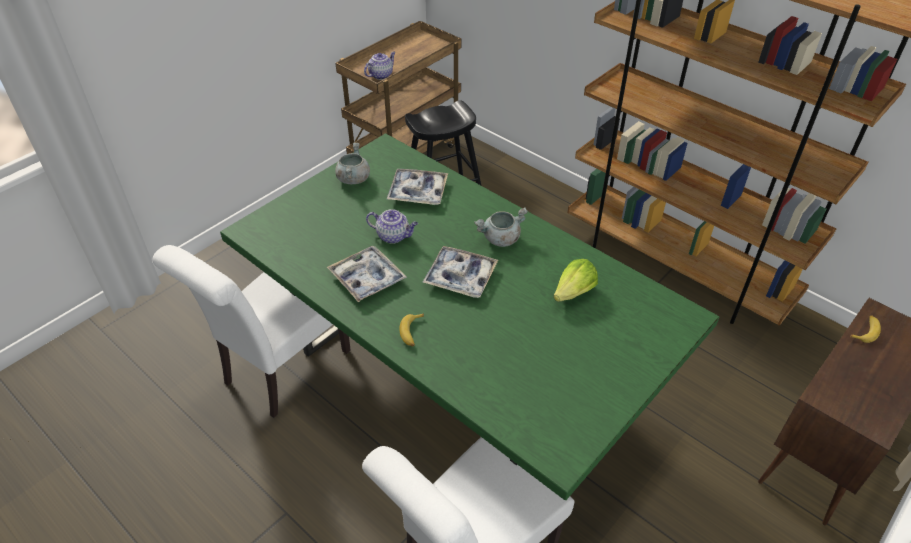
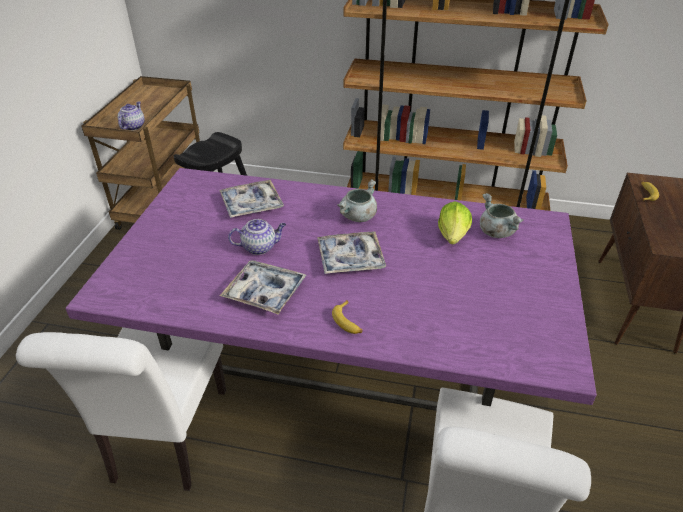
camera: 30 degrees left, 5 degrees down
(353, 178) = (178, 213): grey cooking pot -> grey cooking pot (495, 232)
(456, 381) = (342, 372): green dining table -> purple dining table

